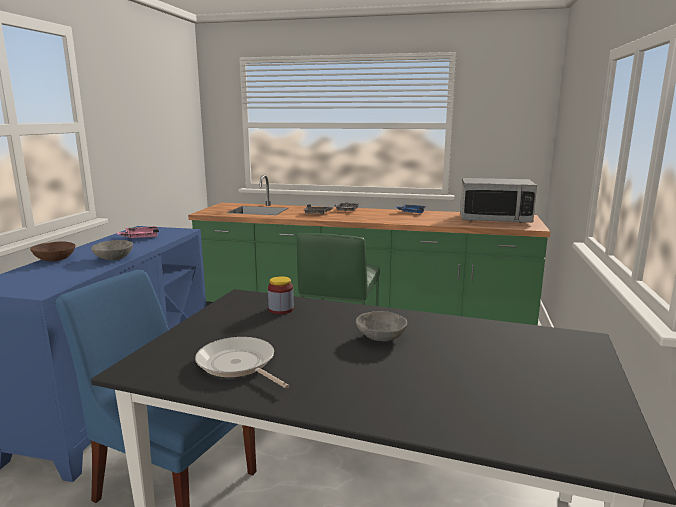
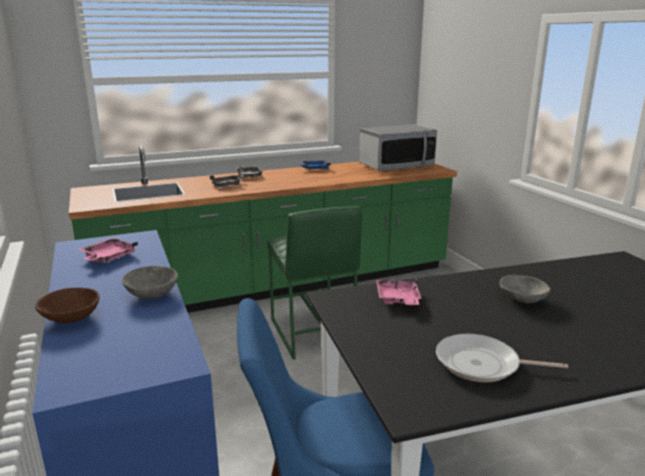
camera: 35 degrees left, 5 degrees up
(281, 309) = (398, 300): jar -> pink tray

